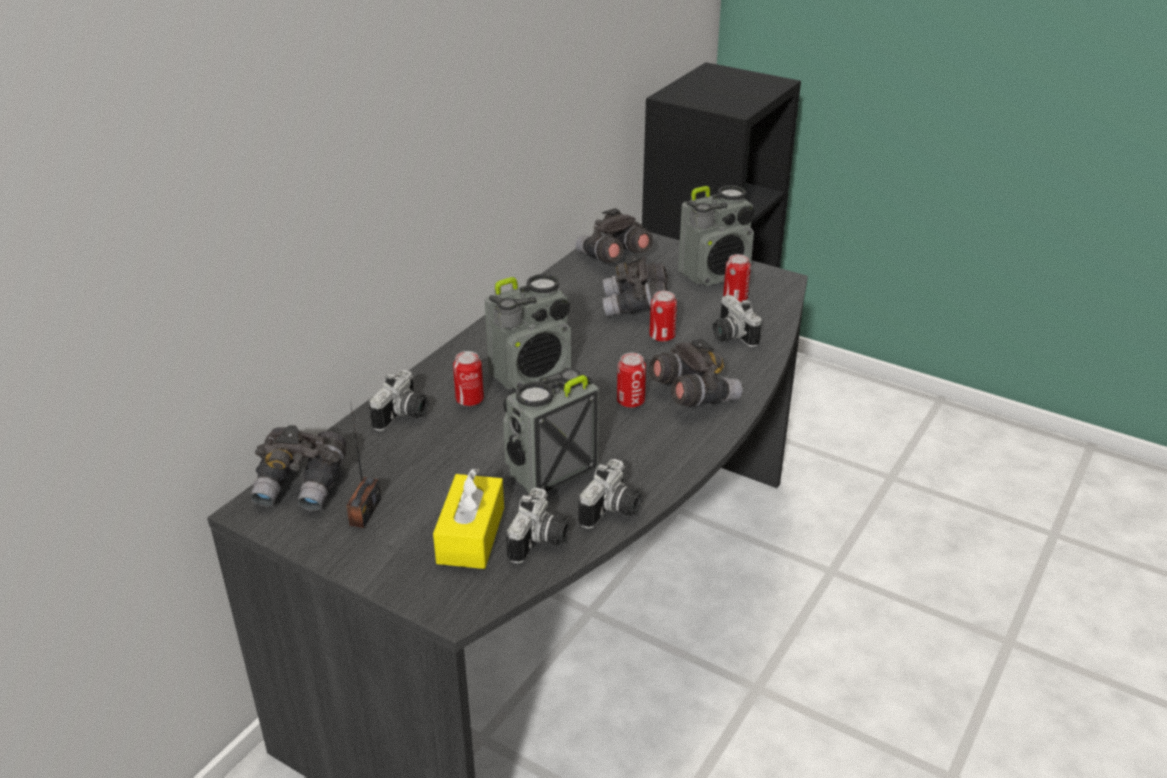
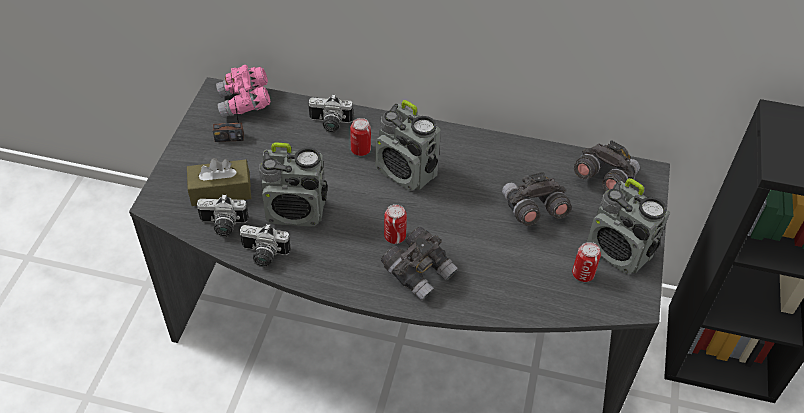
camera: 70 degrees right, 15 degrees up
(302, 485) = (245, 103): grey binoculars -> pink binoculars
(471, 535) = (220, 191): yellow tissue box -> brown tissue box
(550, 471) = (296, 212): radio -> radio turned 150 degrees clockwise
(662, 336) = (494, 236): can -> none
(729, 336) = (518, 280): camera -> none

